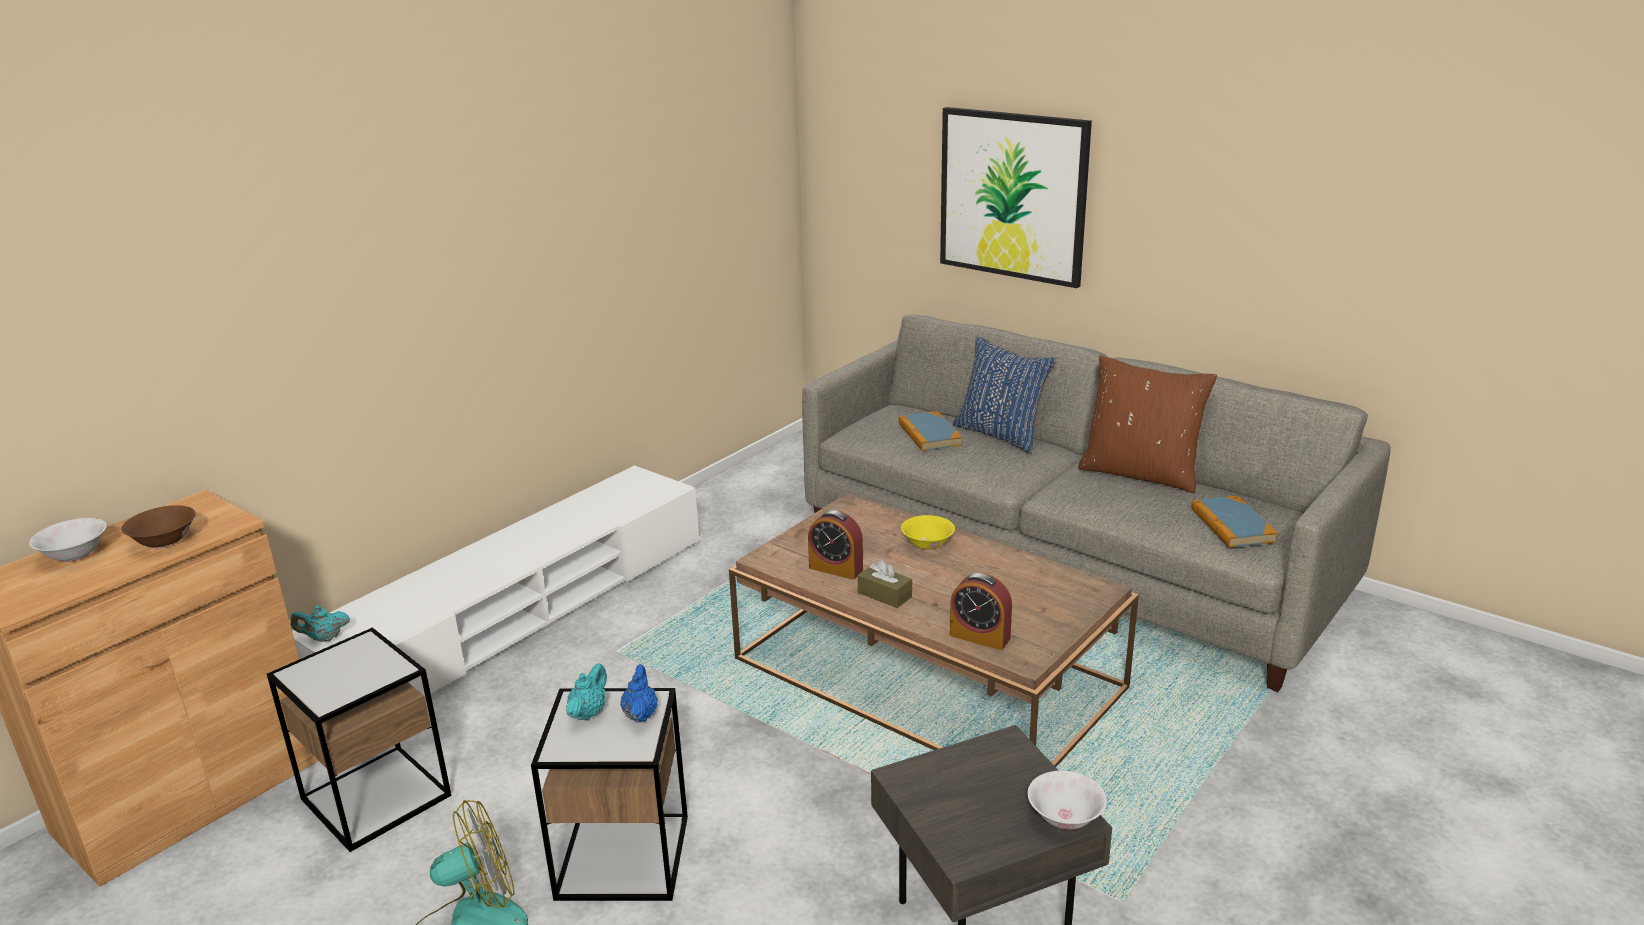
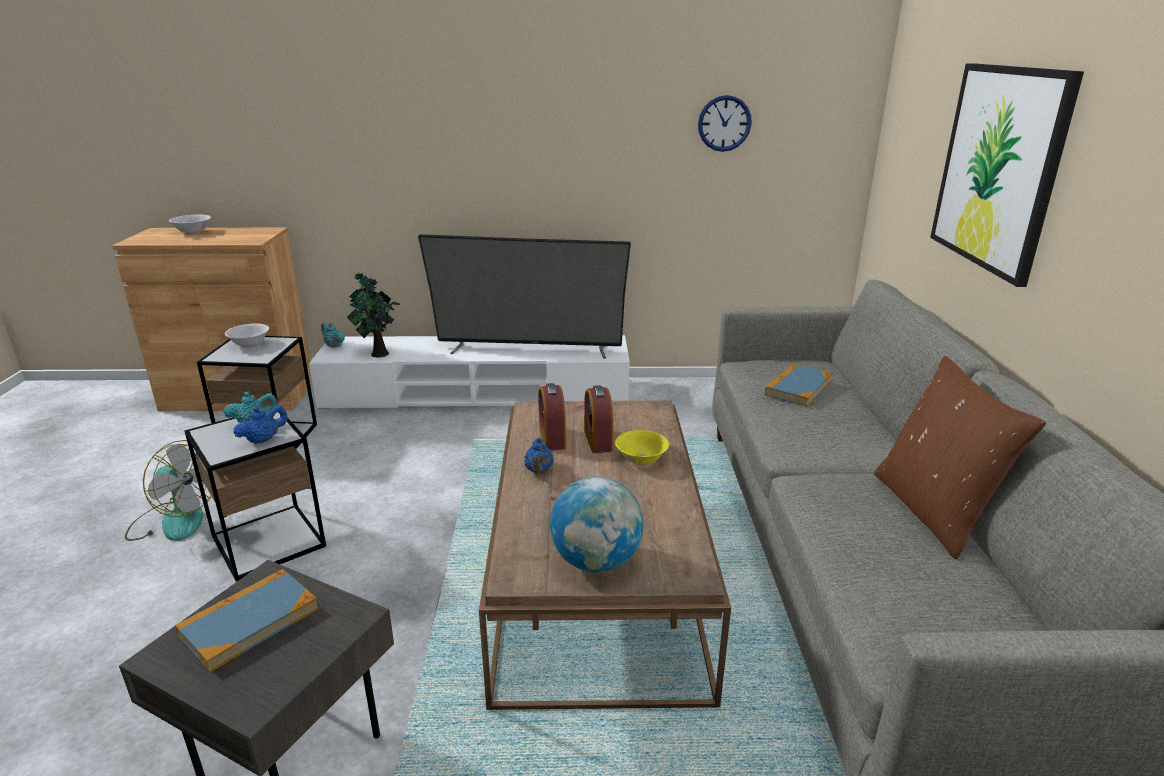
camera: 50 degrees right, 0 degrees up
(165, 542) = (220, 239): brown bowl -> none
(412, 615) = (378, 354): none -> potted plant
(573, 523) = (529, 349): none -> television
(684, 190) = (724, 123): none -> wall clock
(884, 595) = (539, 471): brown tissue box -> blue teapot
(980, 636) = (526, 539): alarm clock -> alarm clock (598, 440)
(1001, 434) = (862, 416): blue pillow -> none
(1044, 618) = (596, 561): none -> globe
(1065, 818) = (248, 698): white bowl -> white bowl (250, 344)
(1232, 525) = (926, 610): book -> book (249, 622)

